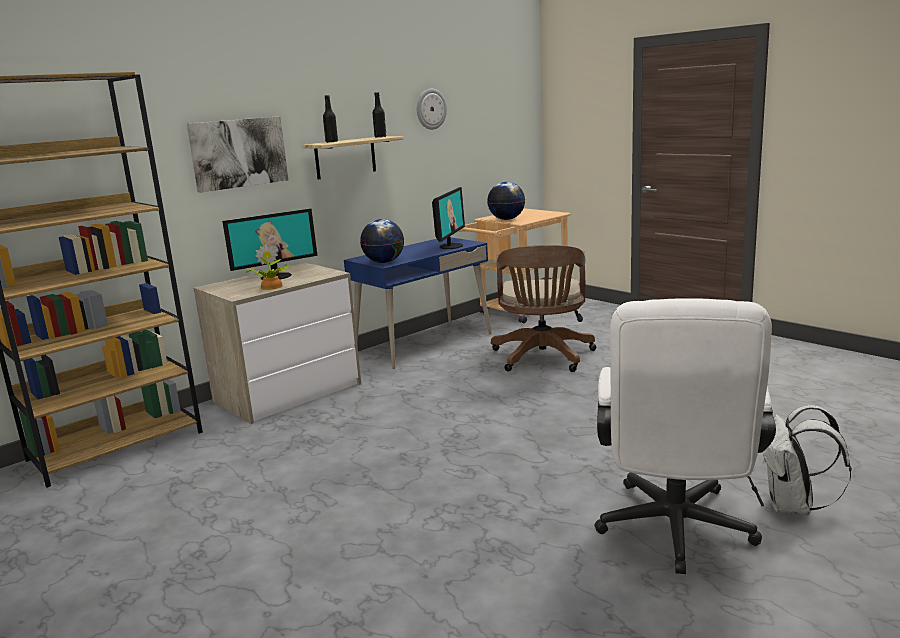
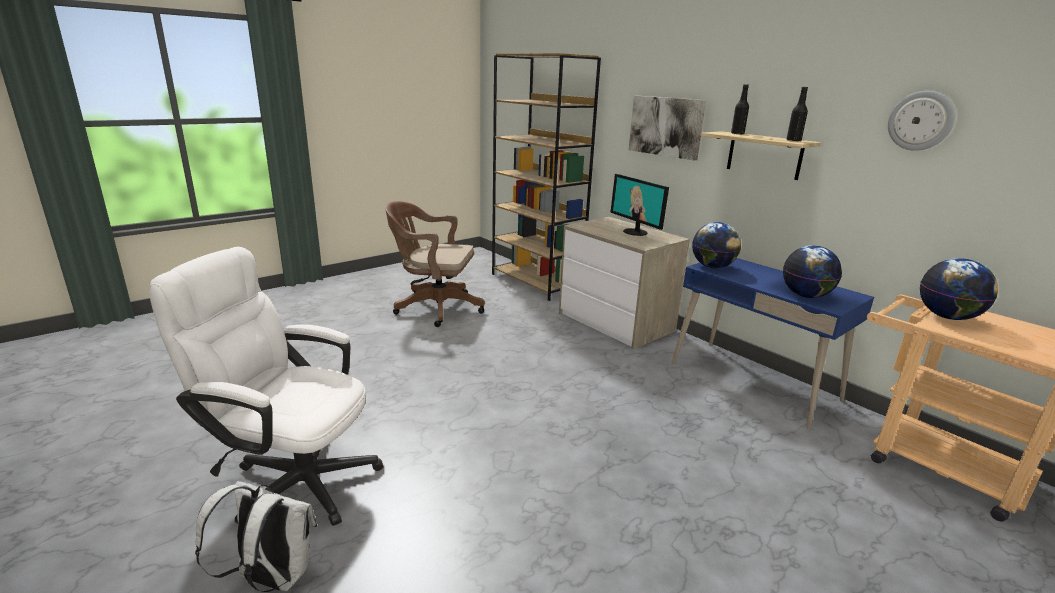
camera: 90 degrees right, 5 degrees up
(271, 287) = (601, 231): potted plant -> none
(450, 246) = (806, 296): monitor -> globe
(543, 358) = (722, 461): brown office chair -> brown office chair (434, 308)

